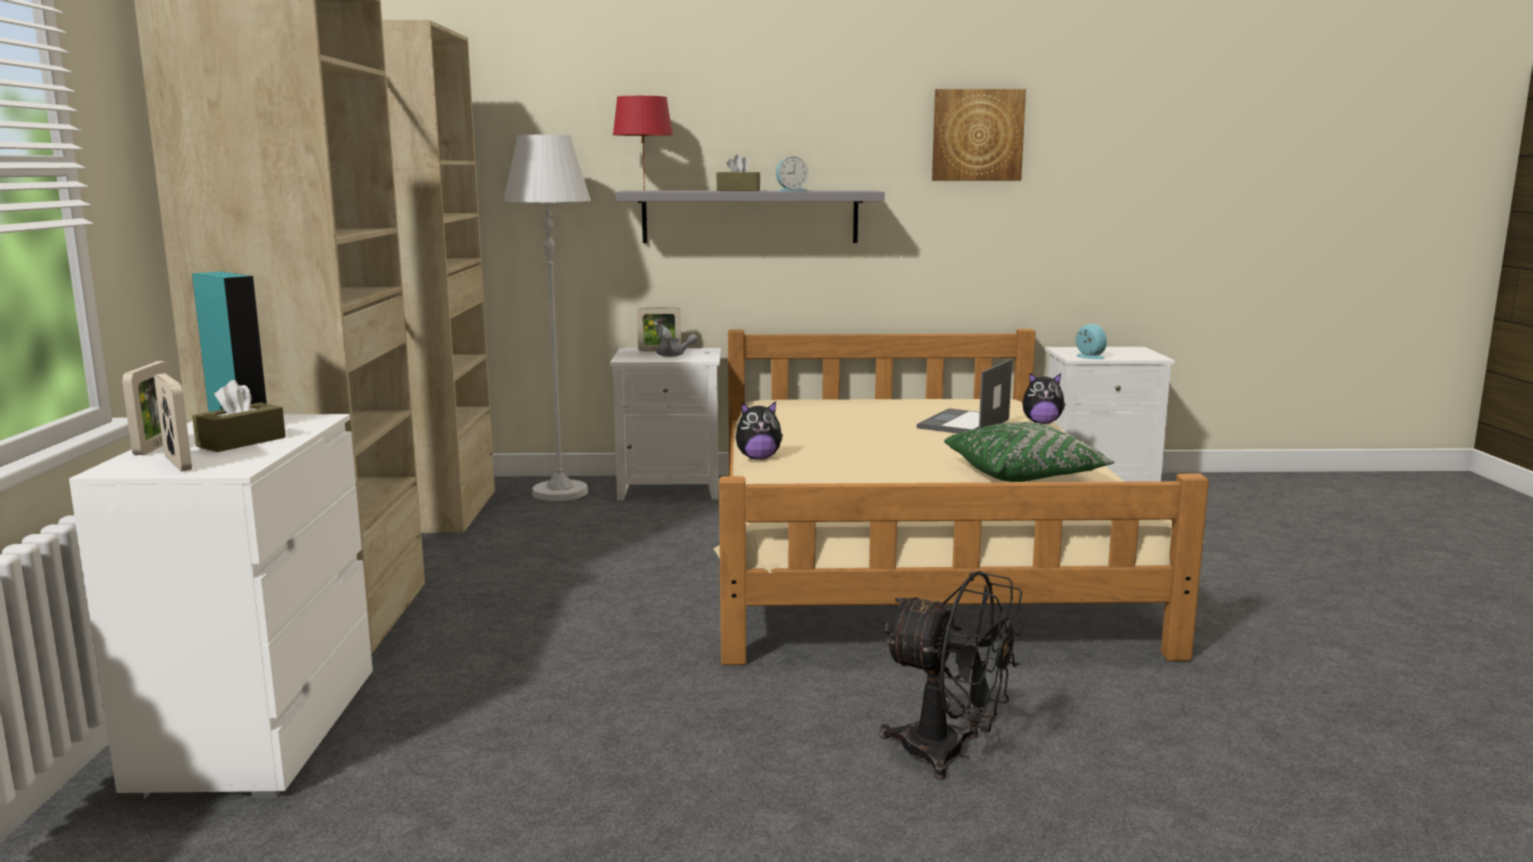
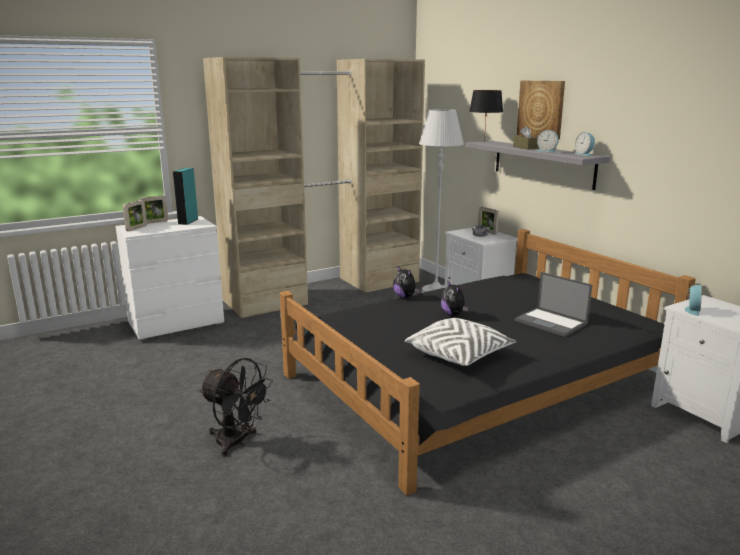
camera: 60 degrees right, 5 degrees up
(241, 442) = (166, 227): brown tissue box -> none
(643, 190) = (484, 142): red table lamp -> black table lamp
(847, 190) = (584, 154): none -> alarm clock
(910, 549) = (476, 380): beige bed -> black bed
(949, 754) = (237, 442): black fan -> black fan turned 60 degrees counterclockwise
(963, 424) = (551, 322): laptop -> laptop turned 135 degrees counterclockwise
(977, 135) = (678, 123): picture -> picture (541, 109)
(1025, 474) = (459, 355): green pillow -> white pillow
(1041, 423) = (601, 341): plush toy -> plush toy (453, 314)

